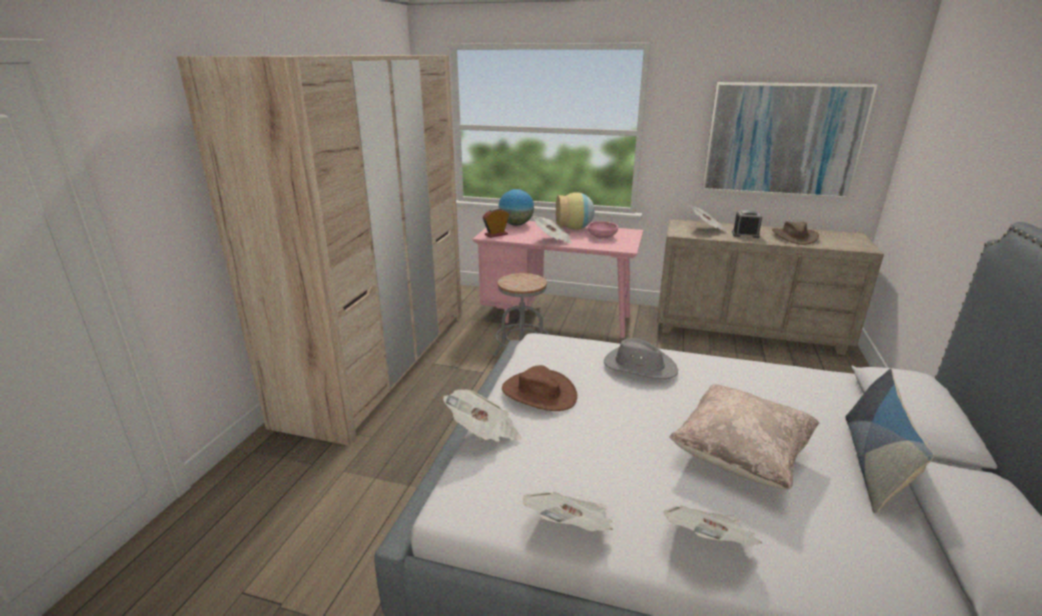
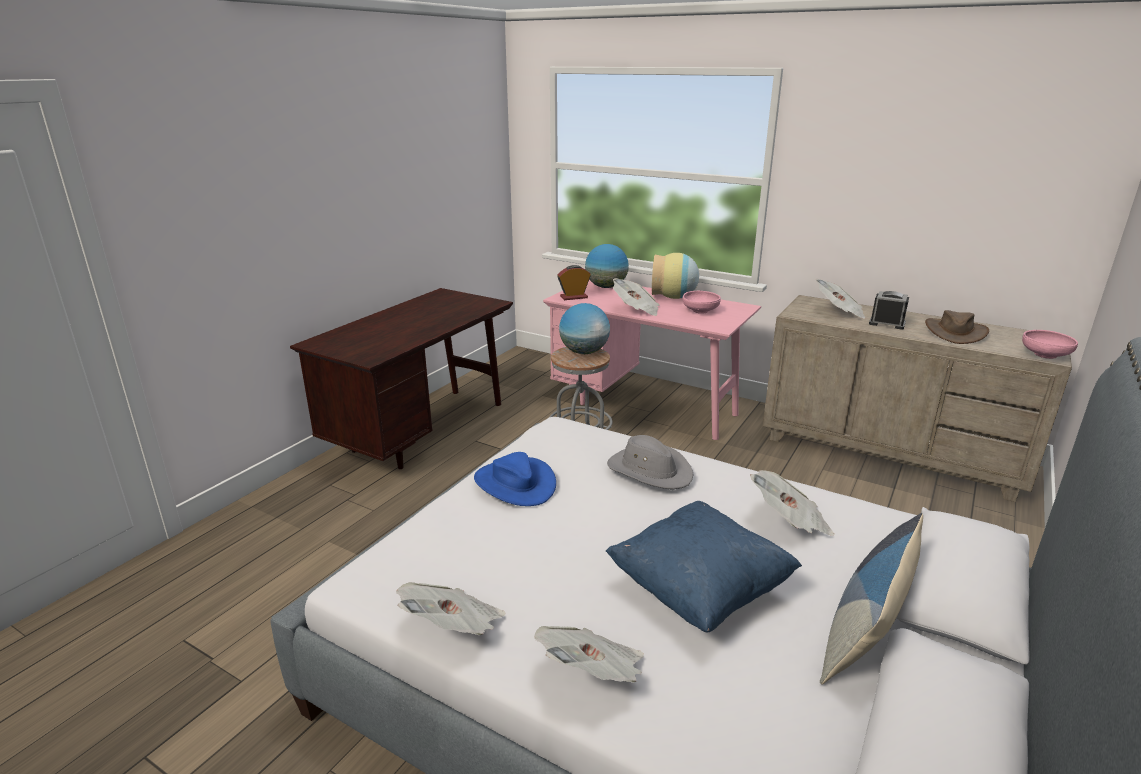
camera: 15 degrees right, 0 degrees up
(381, 362) = (421, 432): beige wardrobe -> brown desk
(484, 432) = (429, 516): newspaper -> newspaper (789, 522)
(523, 278) = (584, 352): none -> globe
(538, 393) = (514, 483): brown hat -> blue hat
(739, 457) = (699, 591): beige pillow -> blue pillow
(782, 140) = (953, 200): picture -> none
(861, 247) = (1044, 355): none -> pink bowl

